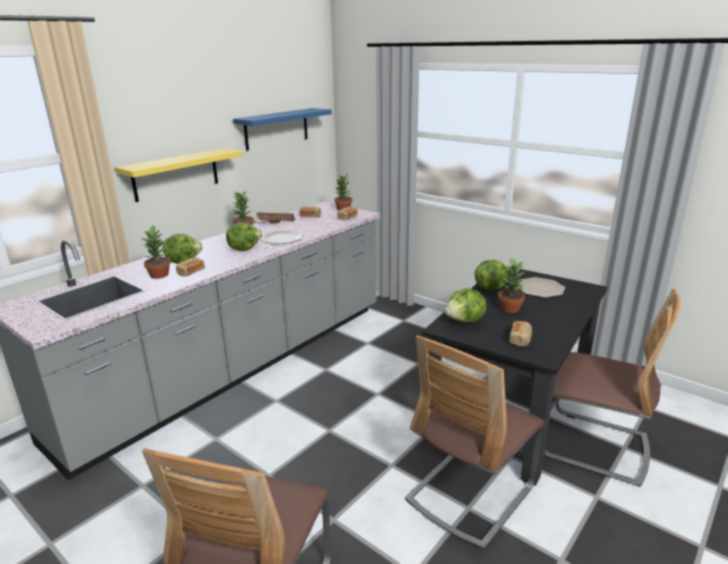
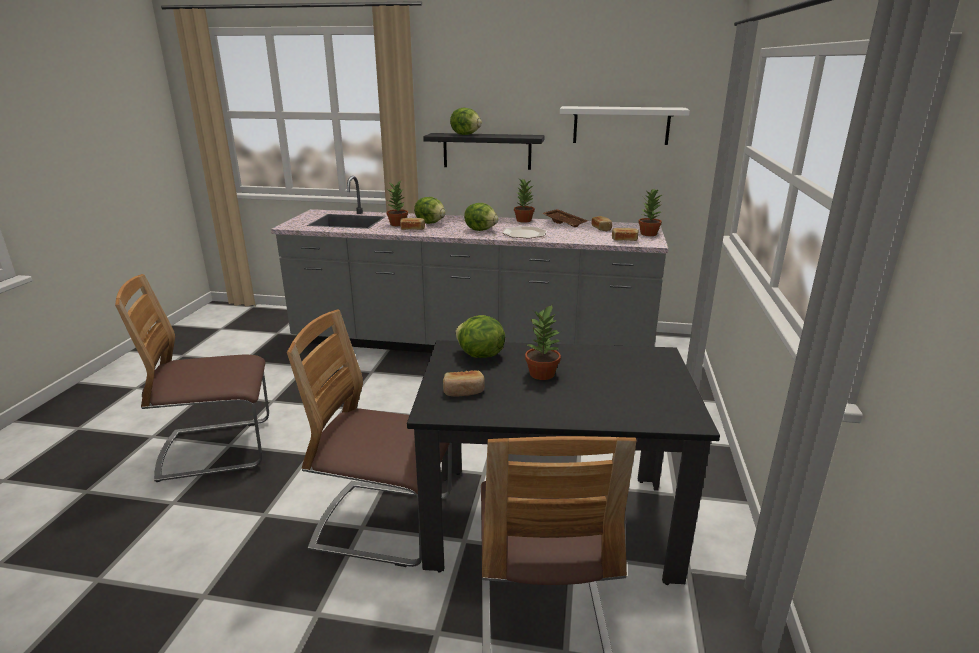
camera: 60 degrees right, 0 degrees up
(176, 174) = (487, 151): yellow shelf -> black shelf
(276, 128) = (621, 125): blue shelf -> white shelf
(490, 287) = (590, 354): lettuce -> lettuce (466, 134)
(539, 288) = (631, 383): plate -> none

